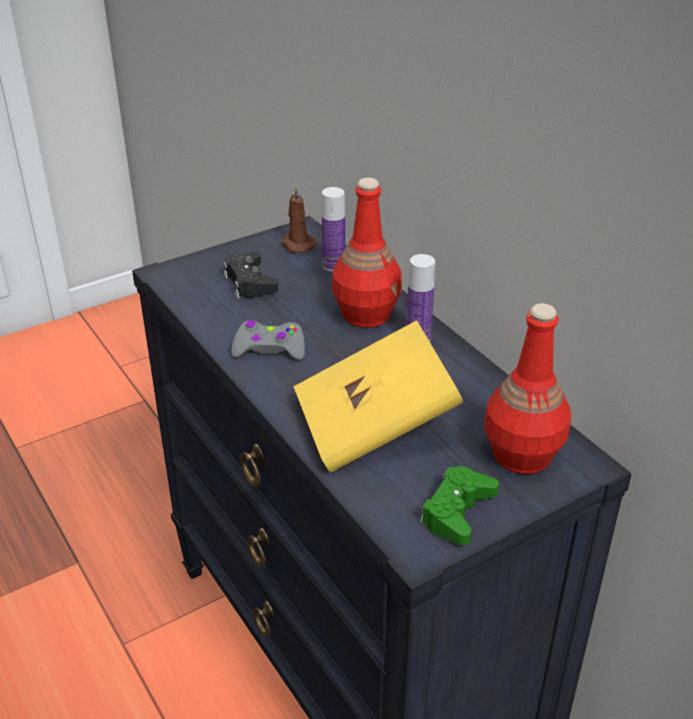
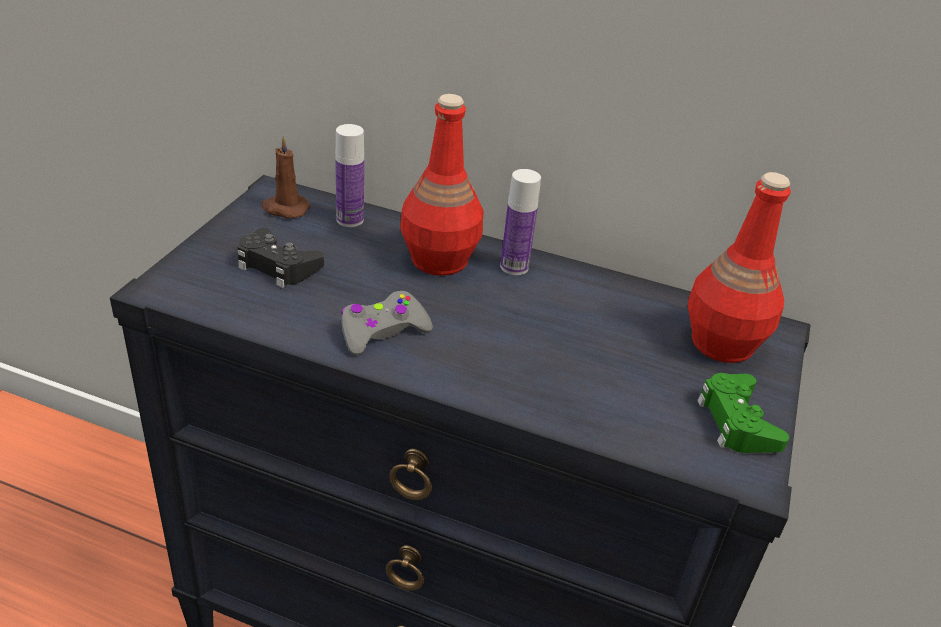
camera: 40 degrees left, 0 degrees up
(375, 425) = (575, 370): yellow book -> none

